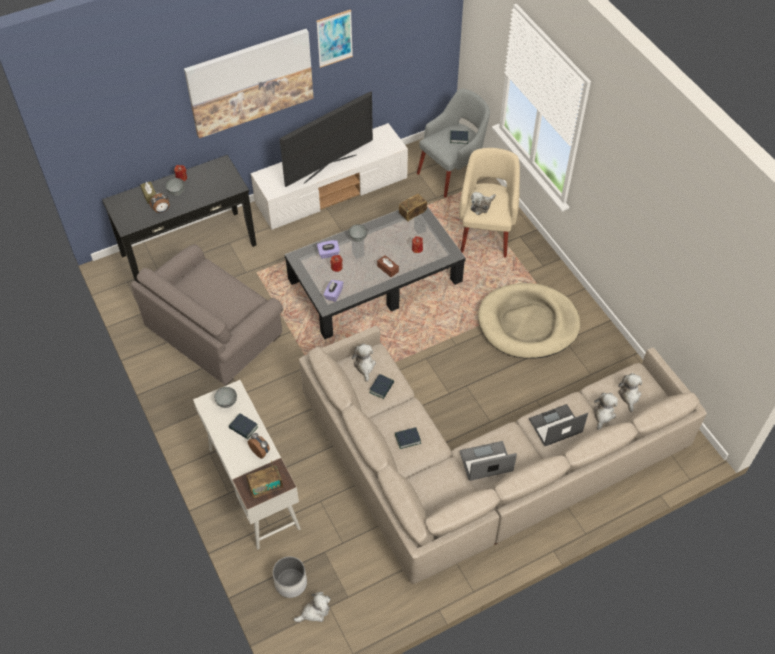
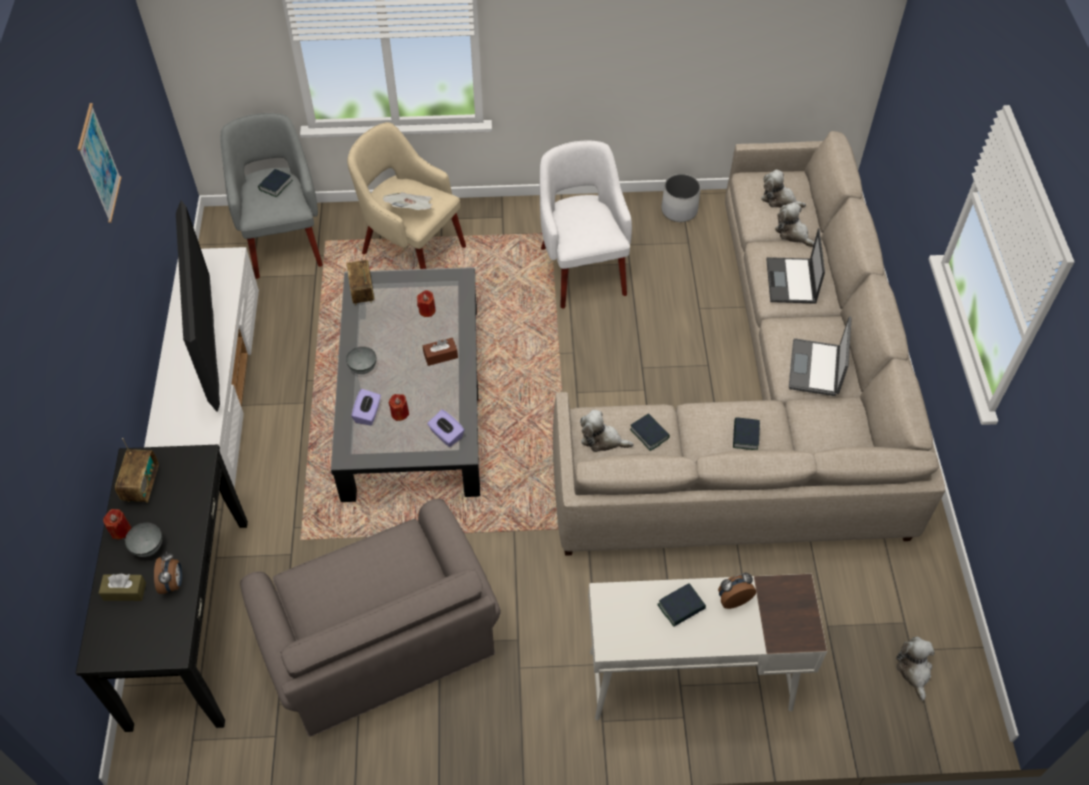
camera: 65 degrees left, 0 degrees up
(226, 403) = (624, 615): grey bowl -> none
(250, 82) = (80, 311): picture -> none
(265, 487) = (798, 613): radio -> radio (142, 485)
(290, 583) = (861, 685): white planter -> white planter (679, 210)
(481, 206) = (411, 210): plush toy -> newspaper
(528, 323) = (582, 268): beige dog bed -> white armchair

